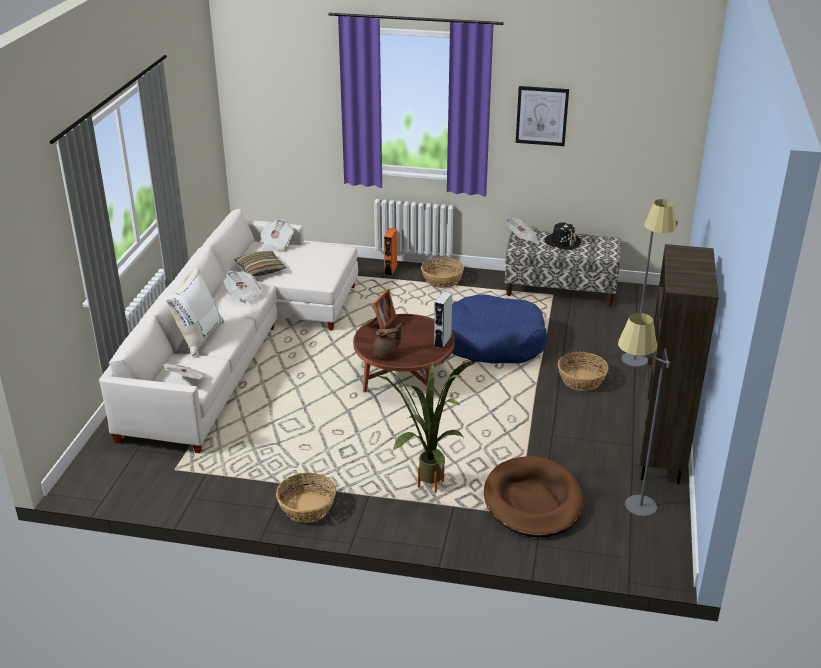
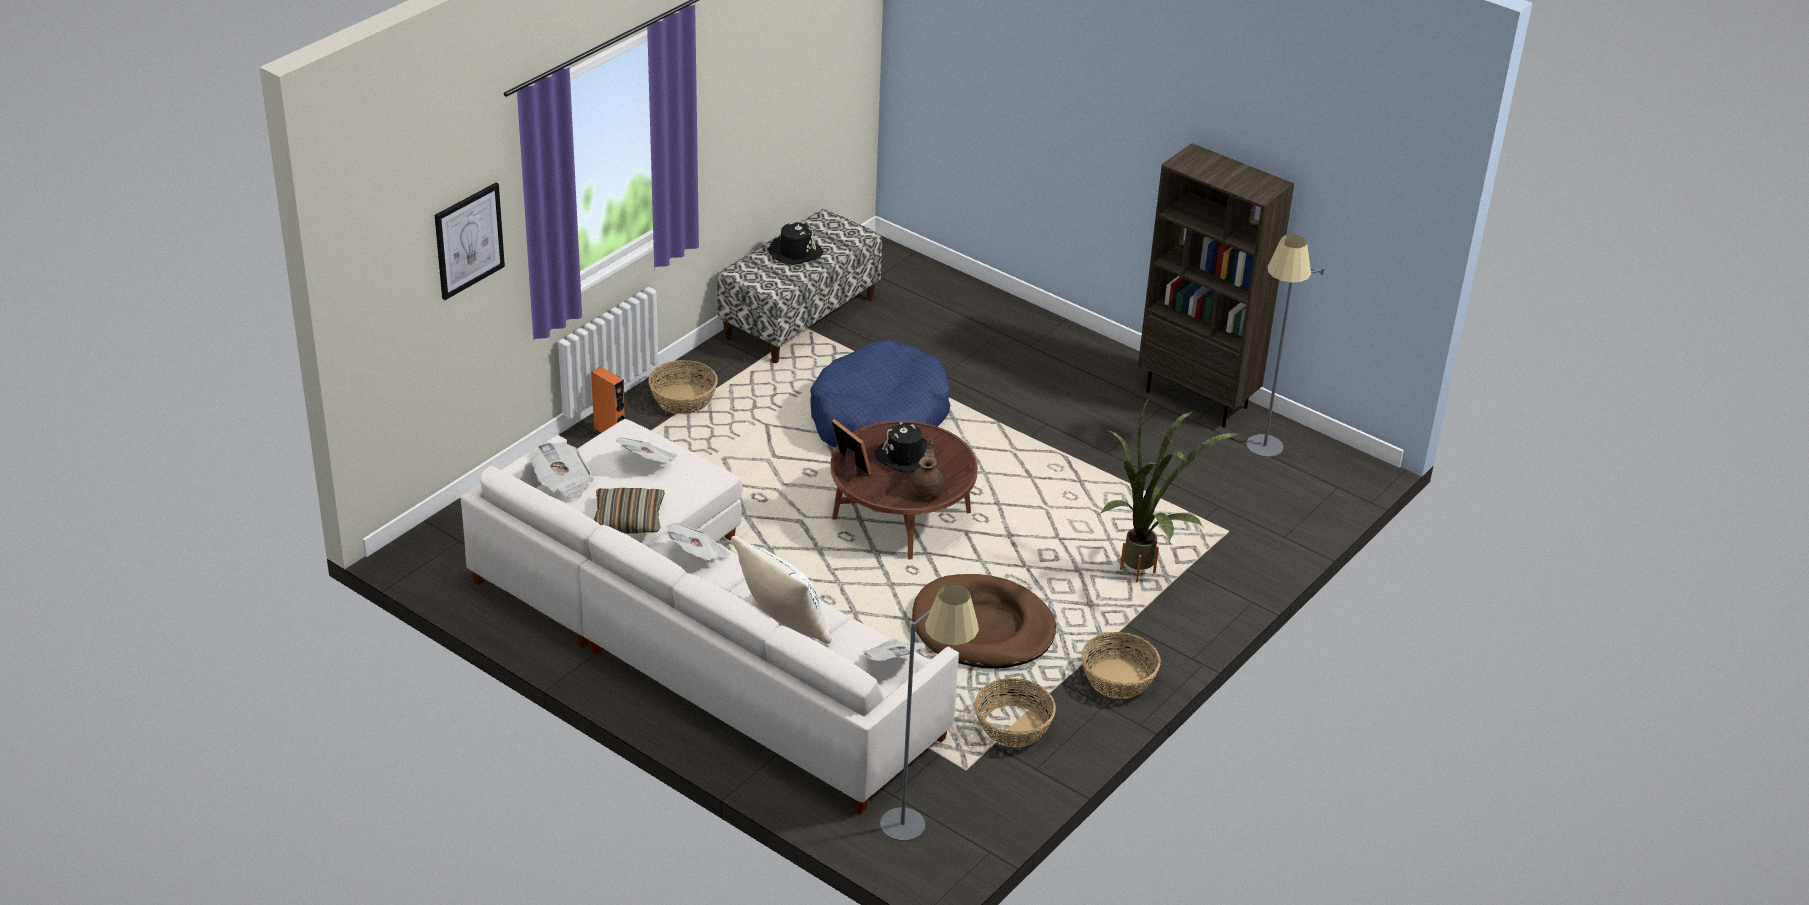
camera: 65 degrees left, 5 degrees up
(412, 338) = (904, 456): none -> black hat
(442, 341) = (934, 436): grey speaker -> none
(522, 239) = (756, 277): newspaper -> newspaper (648, 463)
(533, 501) = (1213, 512): brown dog bed -> brown dog bed (982, 628)
(542, 116) = (733, 97): picture -> picture (469, 240)
(581, 380) = (1015, 388): basket -> basket (1012, 727)
(638, 366) = (1018, 337): grey floor lamp -> grey floor lamp (922, 830)

